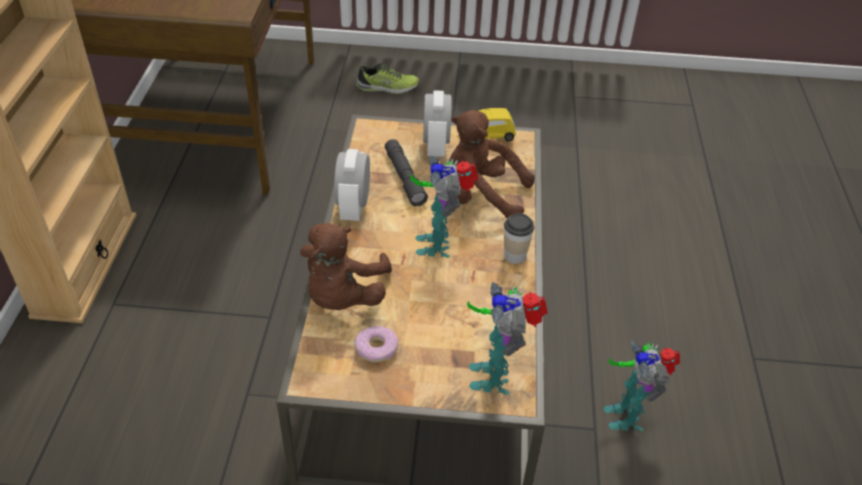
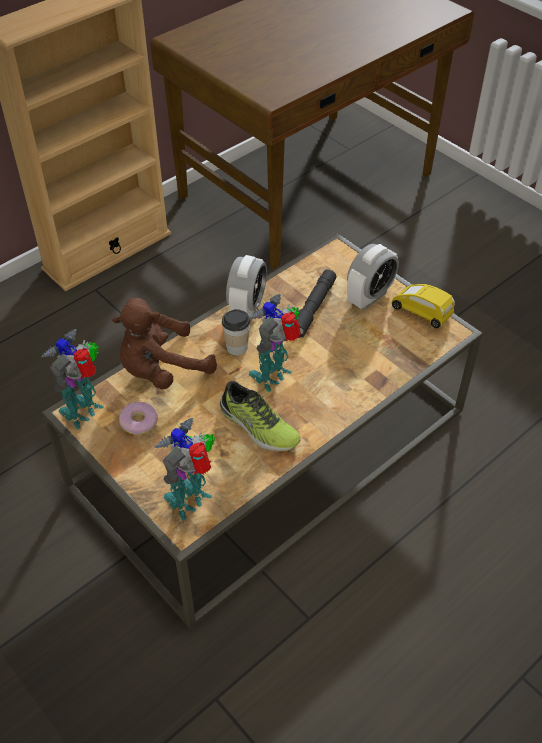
camera: 45 degrees right, 5 degrees up
(353, 208) = (247, 309): alarm clock -> alarm clock turned 150 degrees clockwise
(387, 87) = (467, 230): shoe -> shoe (258, 427)
(481, 197) = (353, 360): brown plush toy -> none
(515, 255) = (319, 424): cup -> cup (237, 347)
(627, 414) = (348, 629): toy robot -> toy robot (85, 411)

